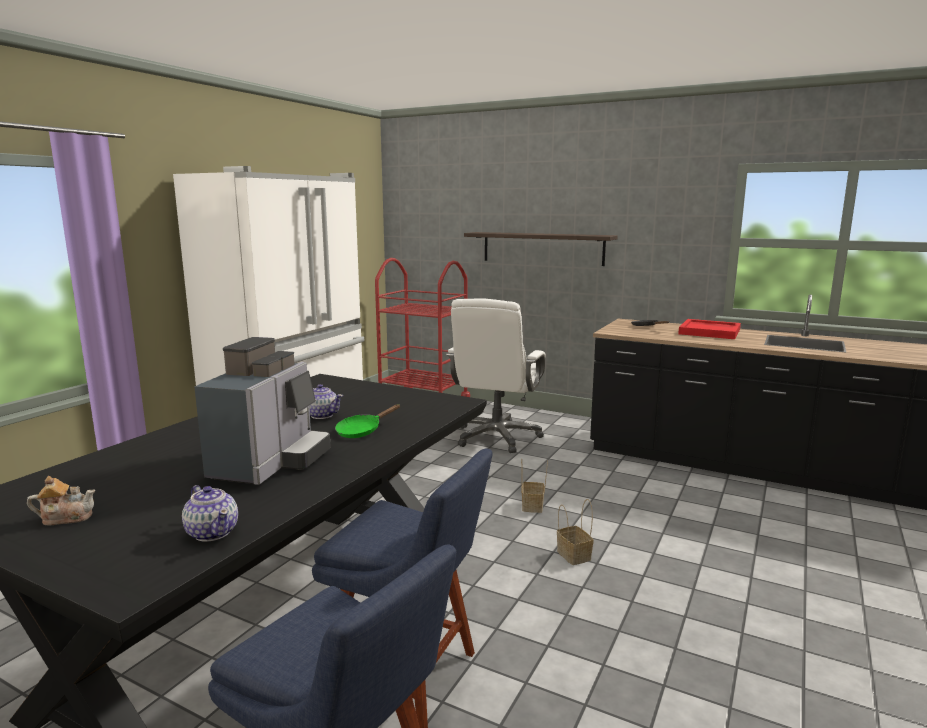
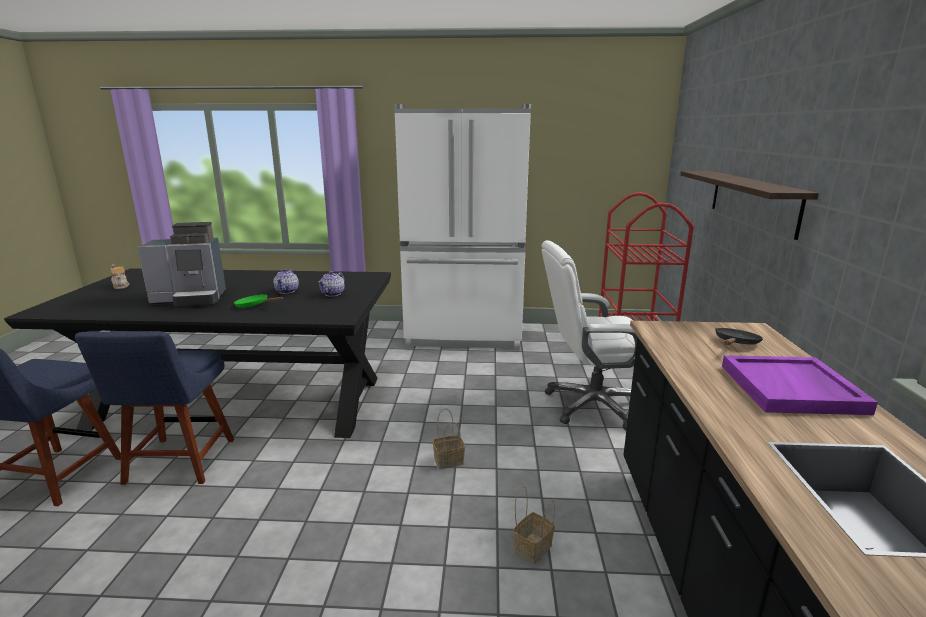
camera: 65 degrees right, 5 degrees up
(212, 532) = (91, 310): teapot -> teapot (333, 294)
(572, 555) = (362, 504): basket -> basket (532, 547)
(710, 332) = (792, 389): red tray -> purple tray

